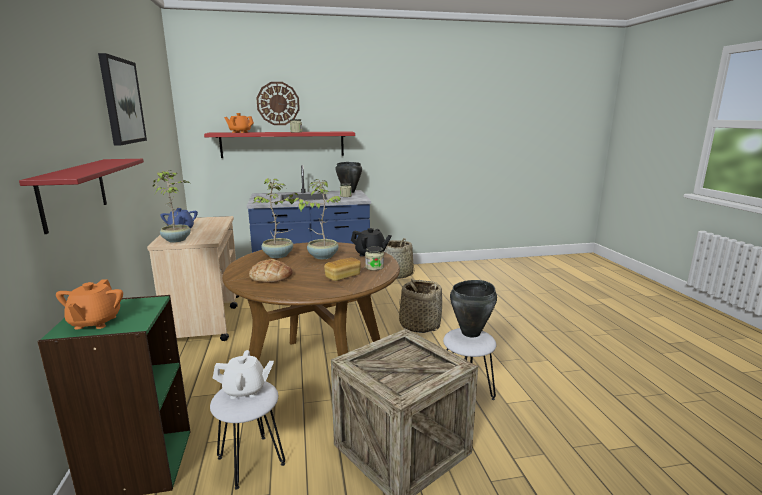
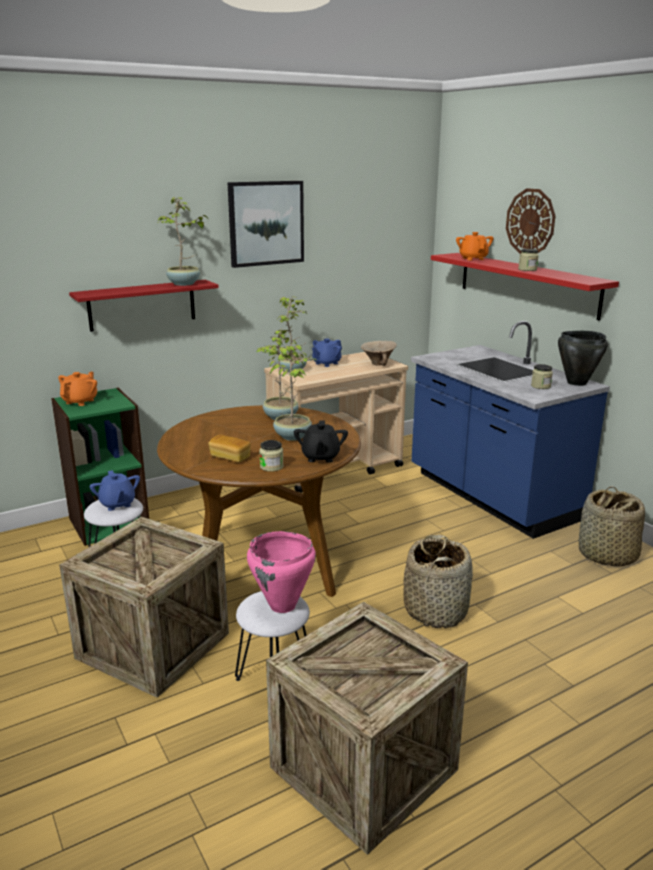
camera: 70 degrees right, 5 degrees up
(95, 322) = (80, 401): orange teapot -> orange teapot turned 135 degrees clockwise
(112, 161) = (184, 284): none -> potted plant
(213, 220) = (377, 364): none -> beige bowl
(245, 390) = (117, 504): white teapot -> blue teapot
(271, 276) = (214, 428): bread -> none
(471, 333) = (283, 605): black cooking pot -> pink cooking pot
(550, 376) = (363, 768): none -> crate

